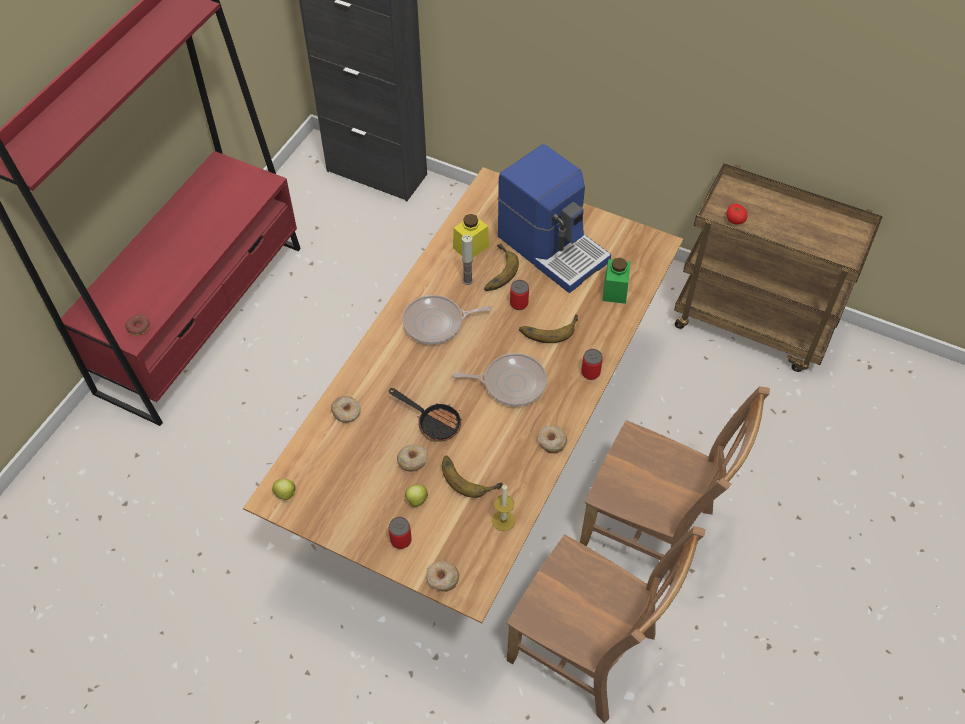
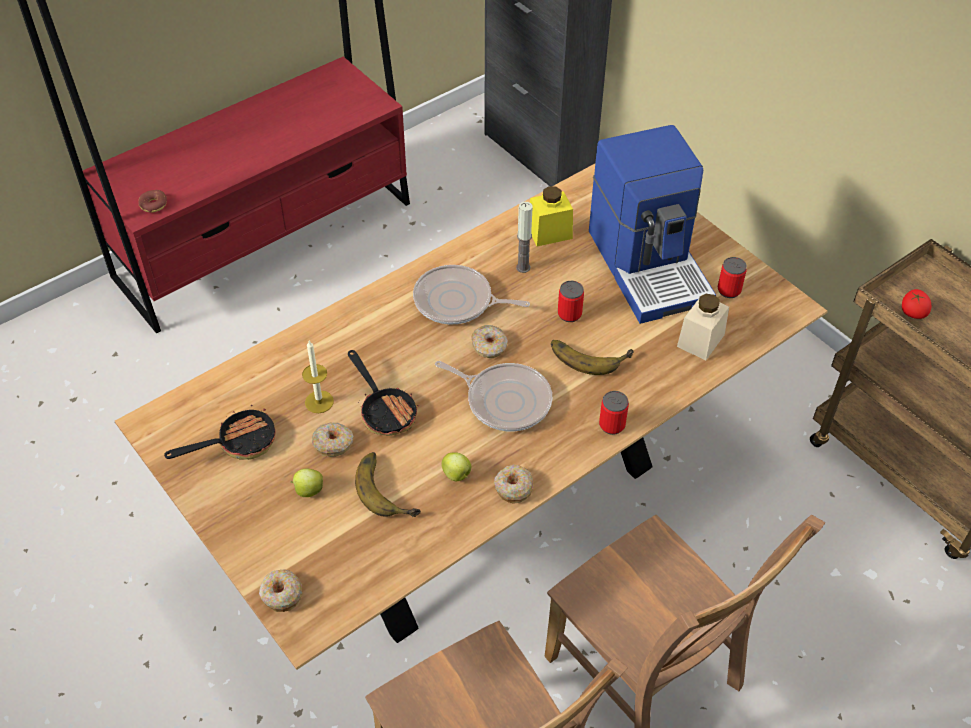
camera: 25 degrees right, 5 degrees down
(286, 494) = (169, 425): apple -> apple (457, 475)
(345, 487) = (238, 443): none -> frying pan
(346, 412) = (293, 361): donut -> donut (489, 346)
(401, 540) = (262, 529): can -> can (729, 290)
(495, 271) = (563, 268): banana -> none
(503, 520) = (397, 557): candle -> candle (319, 402)
(615, 290) = (700, 340): green jar -> beige jar

